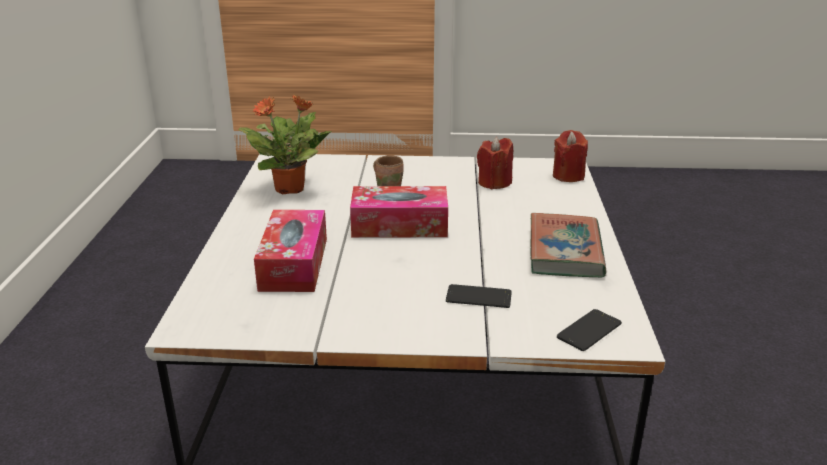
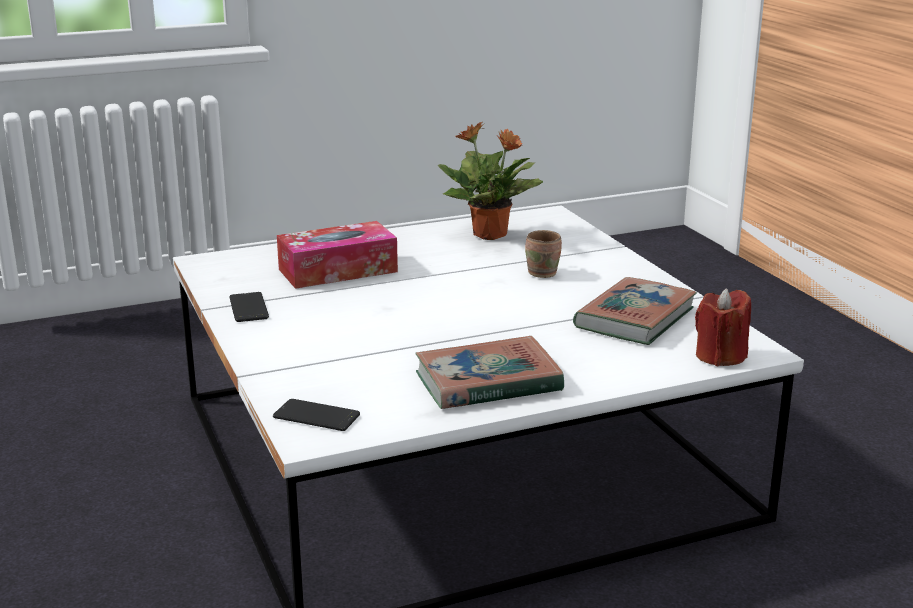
camera: 65 degrees right, 5 degrees down
(399, 225) = (462, 294): tissue box -> none
(478, 297) = (342, 355): phone -> phone (248, 308)
(494, 183) = (635, 318): red candle -> book

